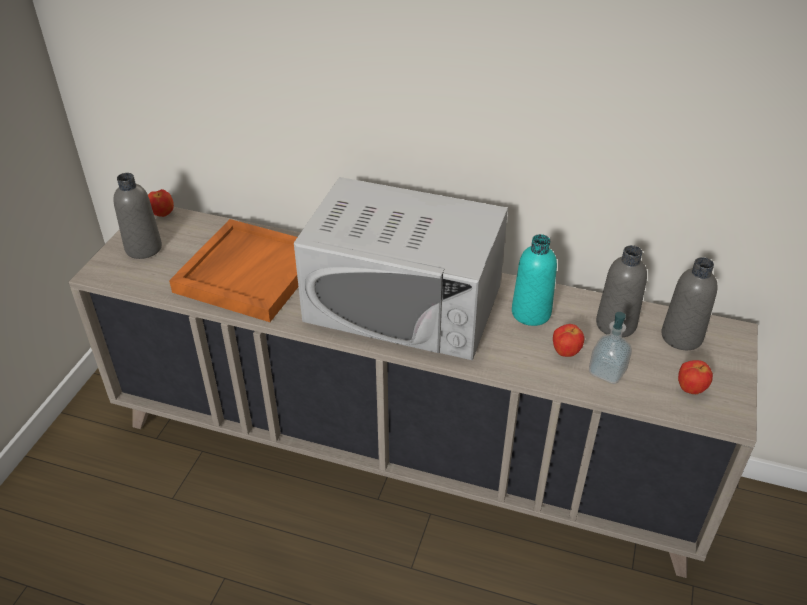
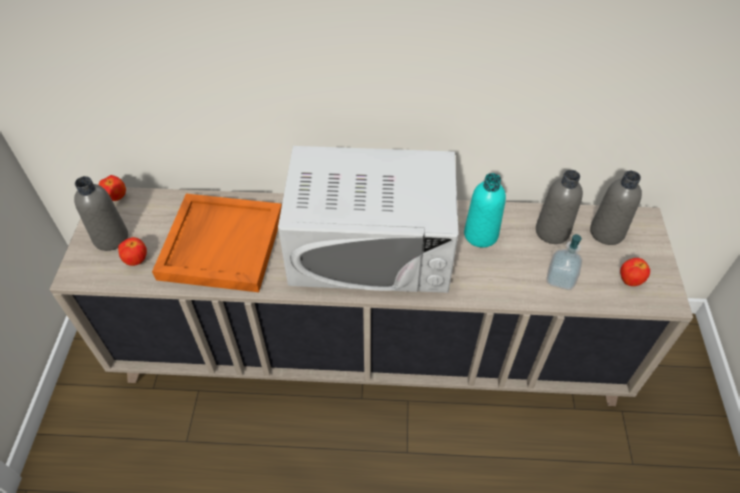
camera: 15 degrees left, 10 degrees up
(566, 352) = (521, 267): apple -> apple (137, 260)

